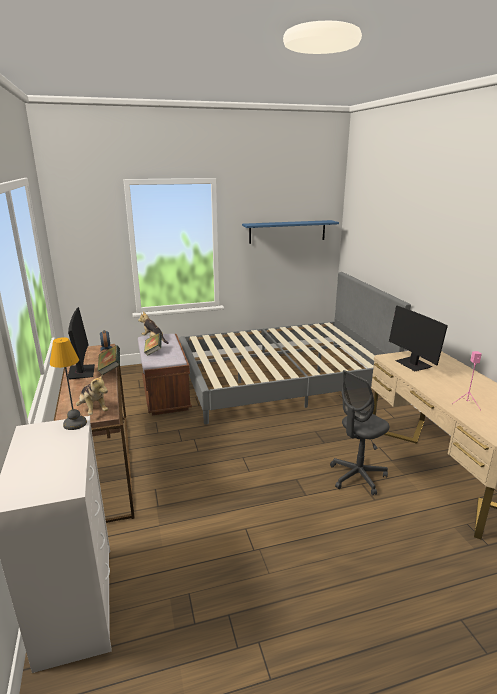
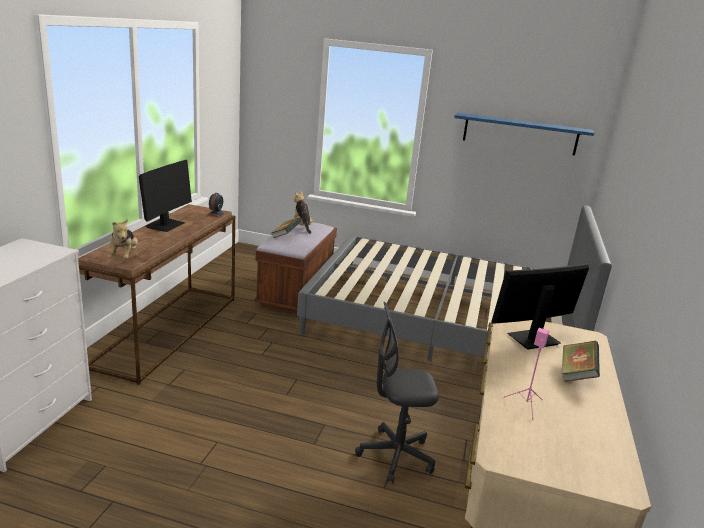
camera: 30 degrees right, 0 degrees up
(75, 423) = (58, 251): table lamp -> none
(110, 369) = (191, 230): book -> book (576, 374)
(413, 364) = (533, 339): monitor -> monitor turned 60 degrees clockwise

